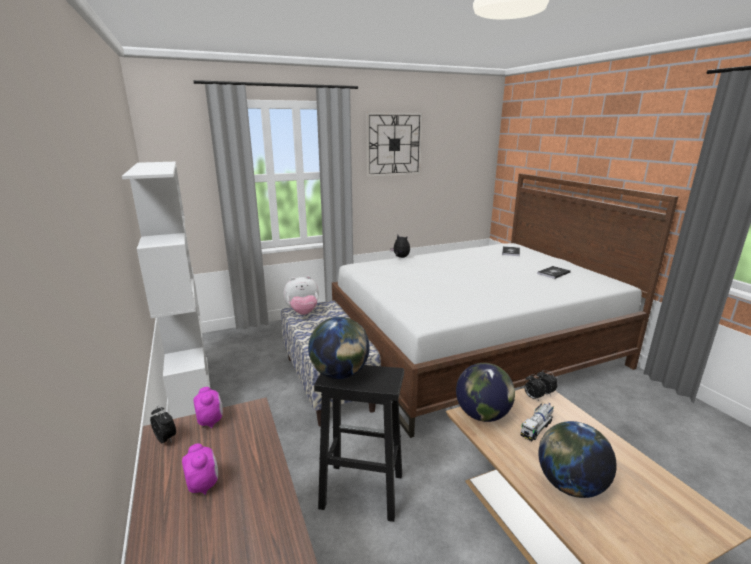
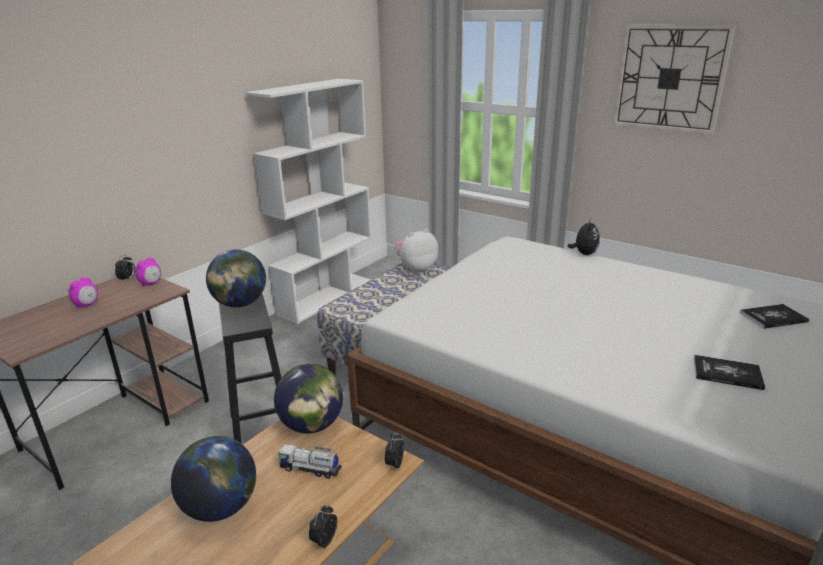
camera: 60 degrees right, 5 degrees up
(303, 313) = (416, 269): plush toy -> plush toy turned 105 degrees clockwise
(532, 397) = (376, 456): alarm clock -> alarm clock (324, 540)

